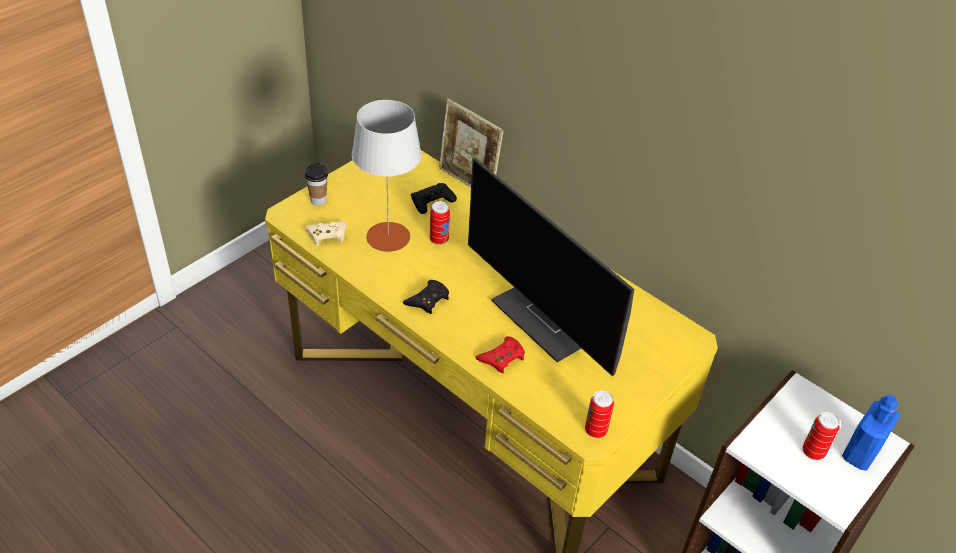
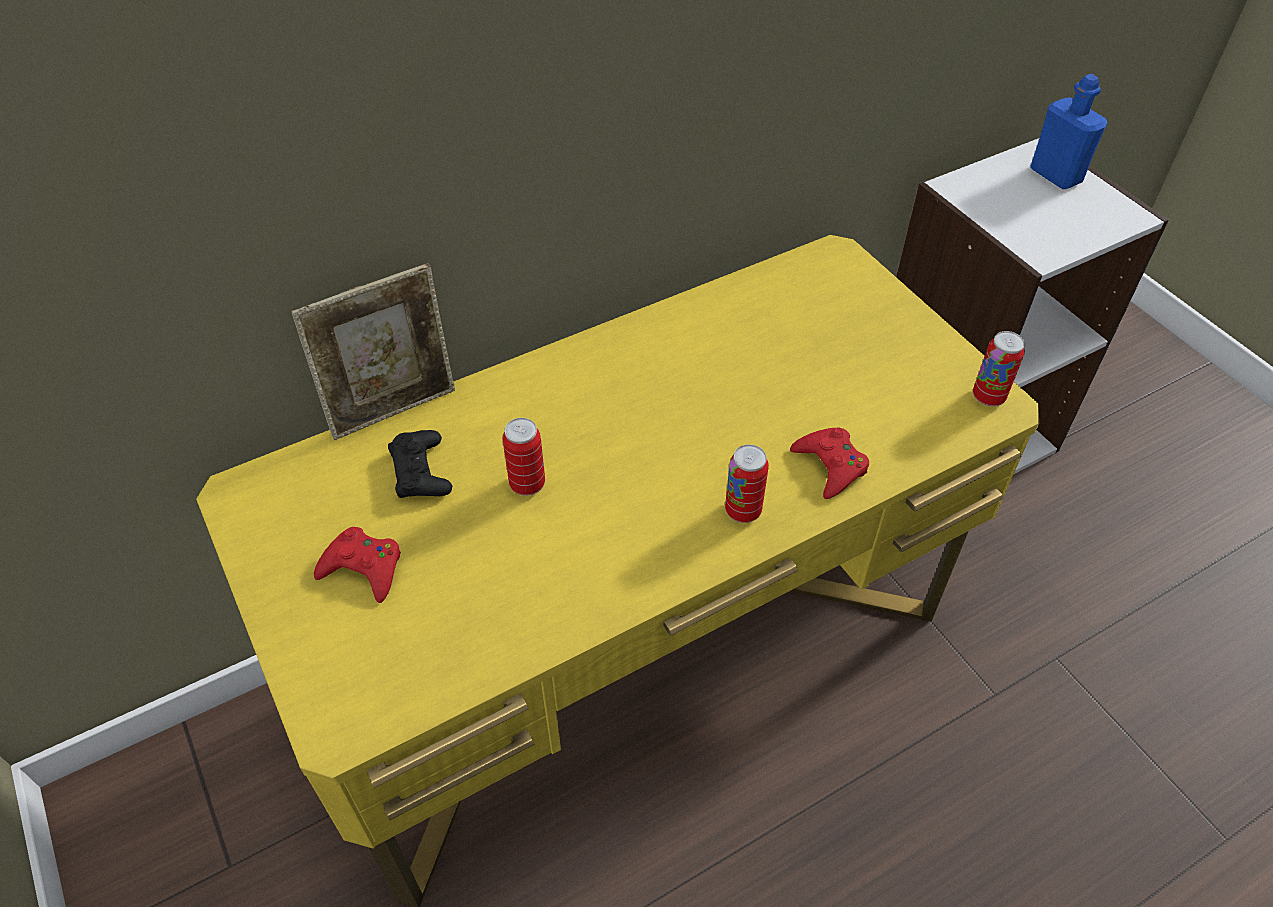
camera: 70 degrees left, 5 degrees up
(318, 200) = (323, 659): cup -> none
(327, 235) = (439, 661): beige game controller -> none
(369, 199) = (363, 568): none -> red game controller
(388, 237) = (488, 559): grey table lamp -> none
(428, 300) = (674, 534): black game controller -> none
(549, 320) = (763, 389): monitor -> none
(813, 452) = (1052, 209): can -> can (743, 511)

